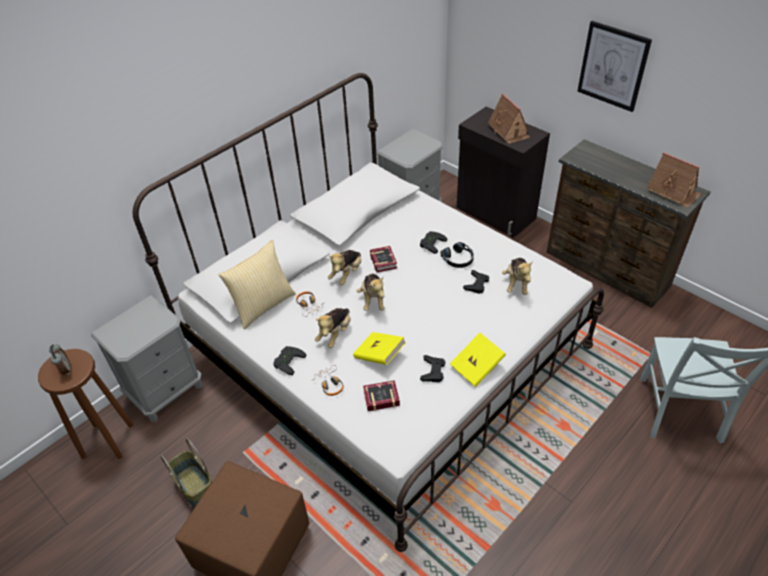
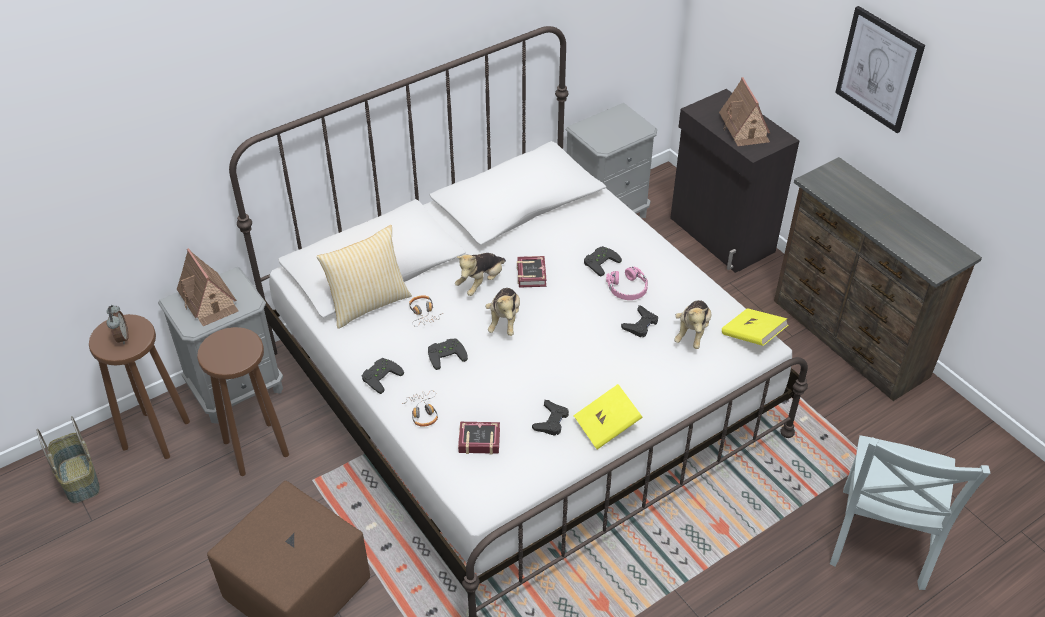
camera: 10 degrees right, 0 degrees up
(191, 435) = (256, 447): none -> brown stool
(196, 487) = (248, 509): basket -> basket (80, 479)
(335, 333) = (446, 354): plush toy -> black game controller
(379, 355) = (492, 390): yellow book -> yellow book (752, 336)
(458, 259) = (628, 289): black headphones -> pink headphones
(673, 191) = (930, 249): toy house -> toy house (209, 301)

